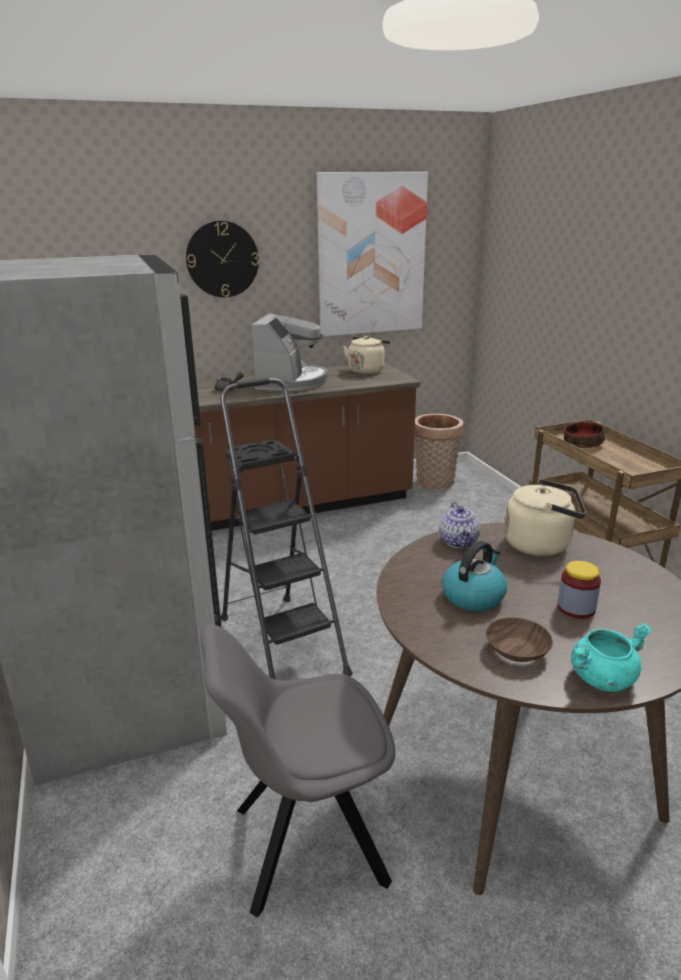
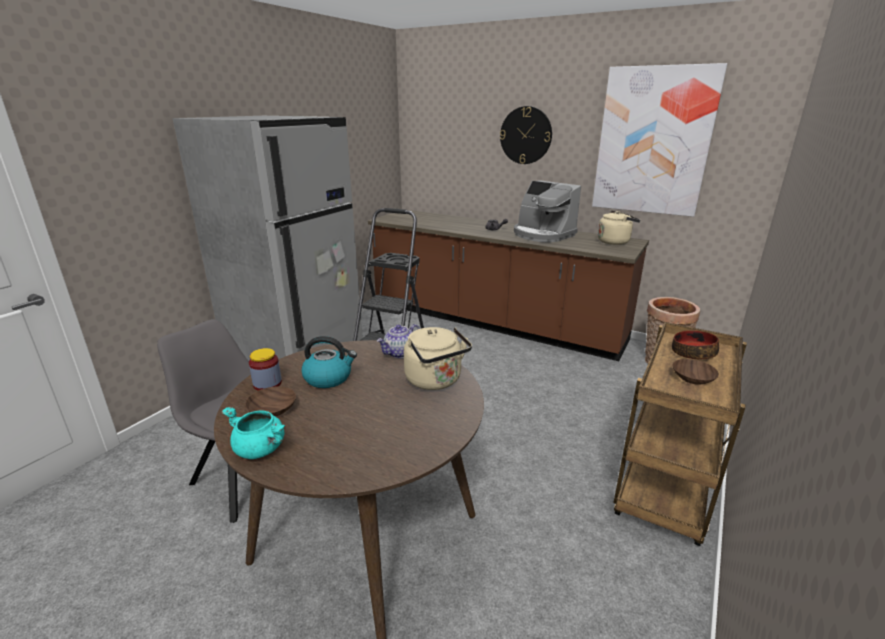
camera: 50 degrees right, 0 degrees up
(291, 381) = (542, 235): coffee machine -> coffee machine turned 75 degrees clockwise
(576, 608) = (350, 417): jar -> jar (267, 384)
(621, 460) = (693, 379): none -> brown bowl

